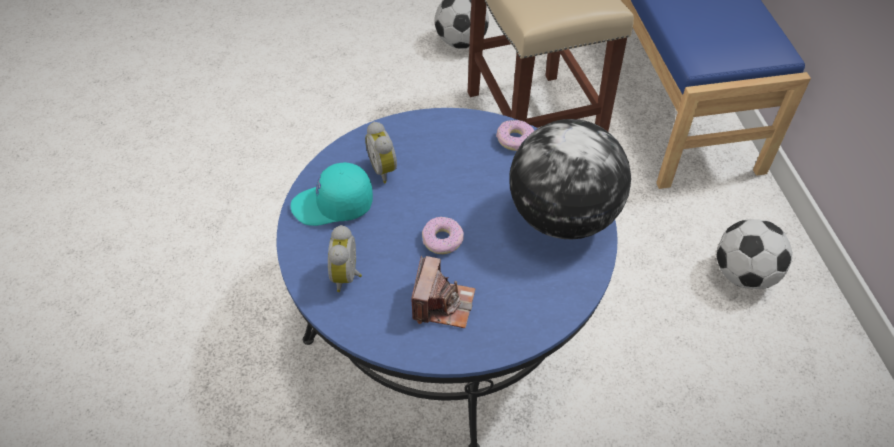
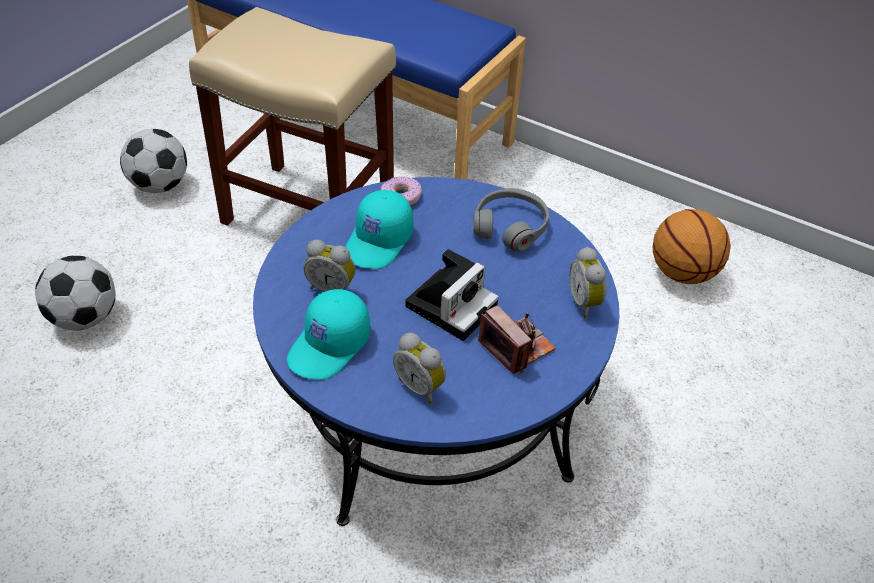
camera: 50 degrees left, 5 degrees down
(442, 240) = (452, 304): donut -> camera
(456, 161) = (379, 242): none -> turquoise cap
(538, 316) = (586, 302): none -> alarm clock
(563, 218) = (510, 227): globe -> grey headphones
(743, 274) = (579, 218): football -> football (85, 318)
(780, 388) = (681, 273): none -> basketball

